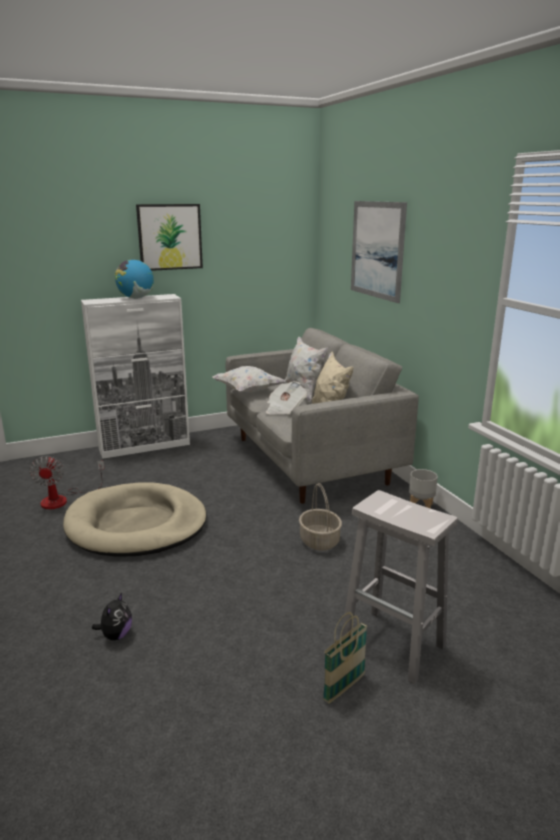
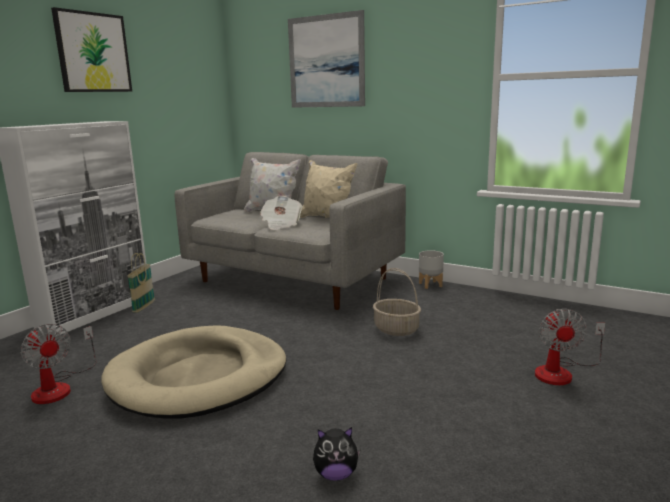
camera: 35 degrees left, 5 degrees down
(116, 635) = (336, 474): plush toy -> plush toy turned 105 degrees clockwise
(136, 298) = (71, 123): globe -> none
(248, 391) = (217, 220): white pillow -> none
(344, 688) = (580, 414): basket -> basket (144, 307)
(394, 645) = (561, 372): white stool -> fan

